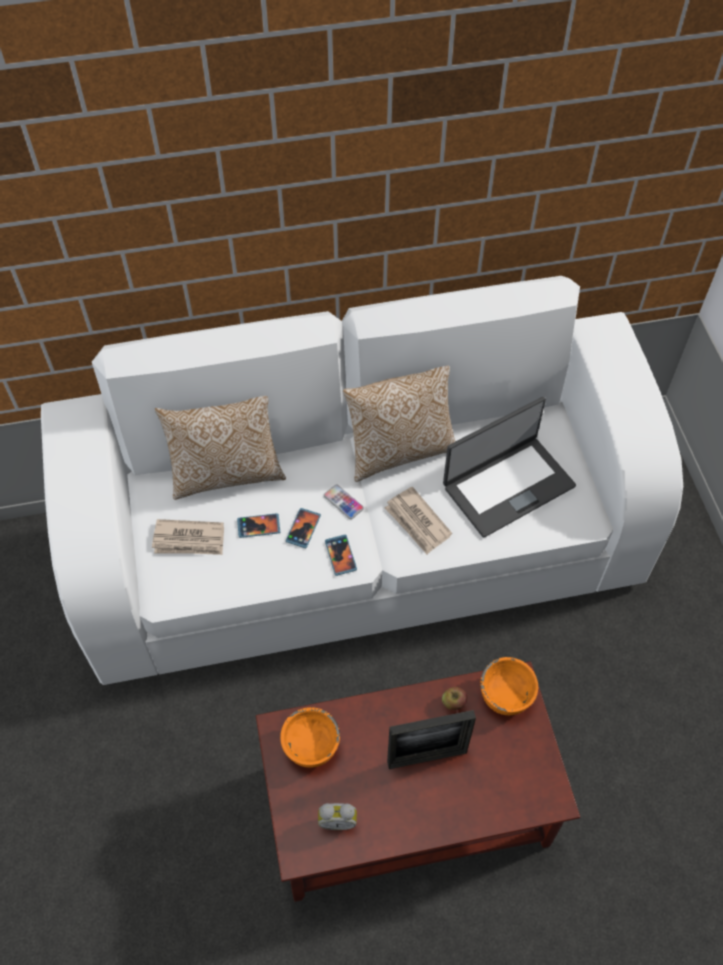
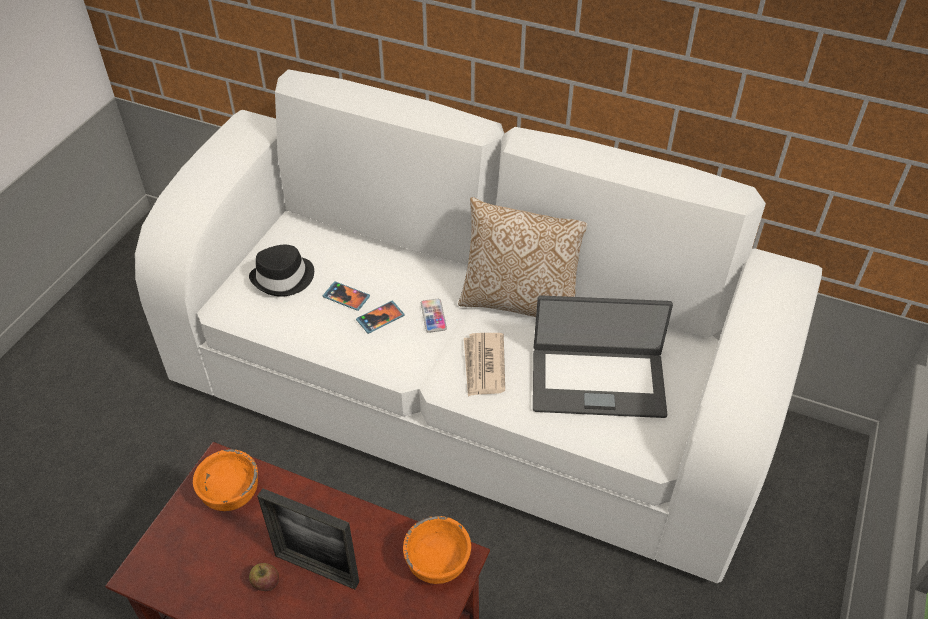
camera: 35 degrees right, 10 degrees down
(189, 540) = (283, 278): newspaper -> black hat
(227, 473) = (359, 246): pillow -> none
(337, 820) = (194, 569): alarm clock -> none
(340, 556) = (391, 355): phone -> none
(453, 702) = (383, 538): apple -> apple (266, 583)

